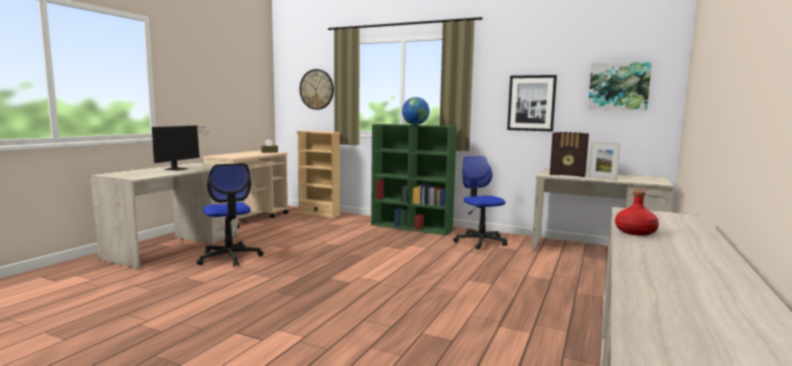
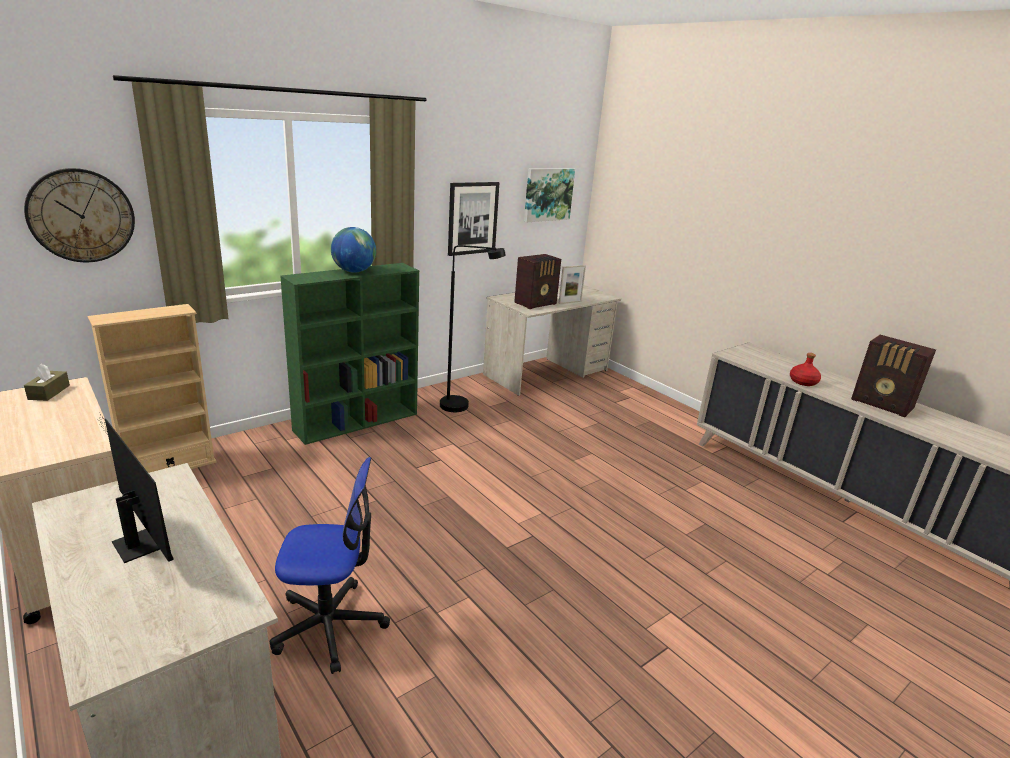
camera: 65 degrees left, 15 degrees up
(480, 241) = (462, 406): office chair -> black floor lamp
(677, 263) = (883, 405): none -> radio

